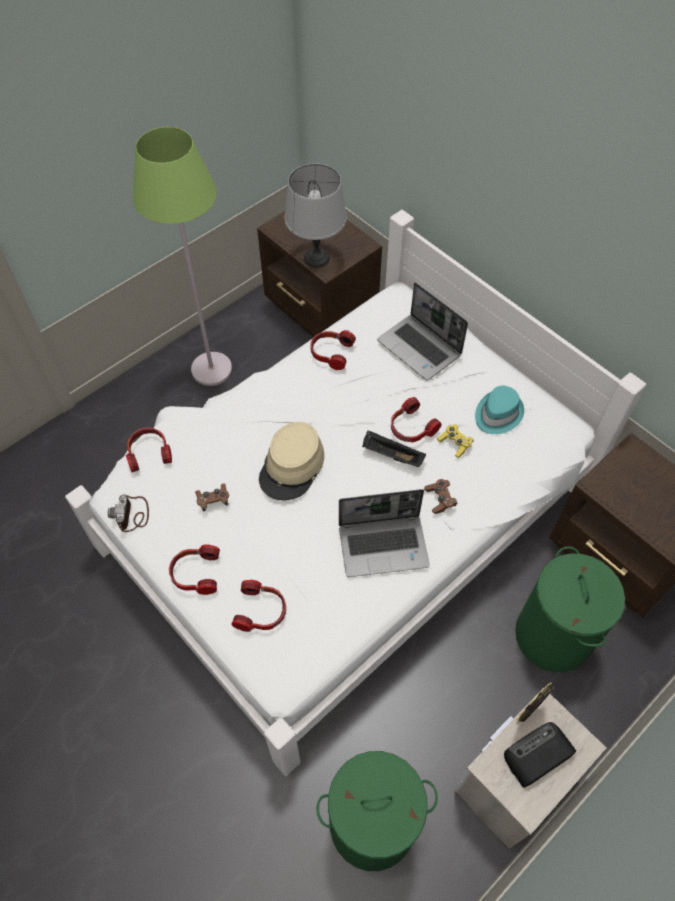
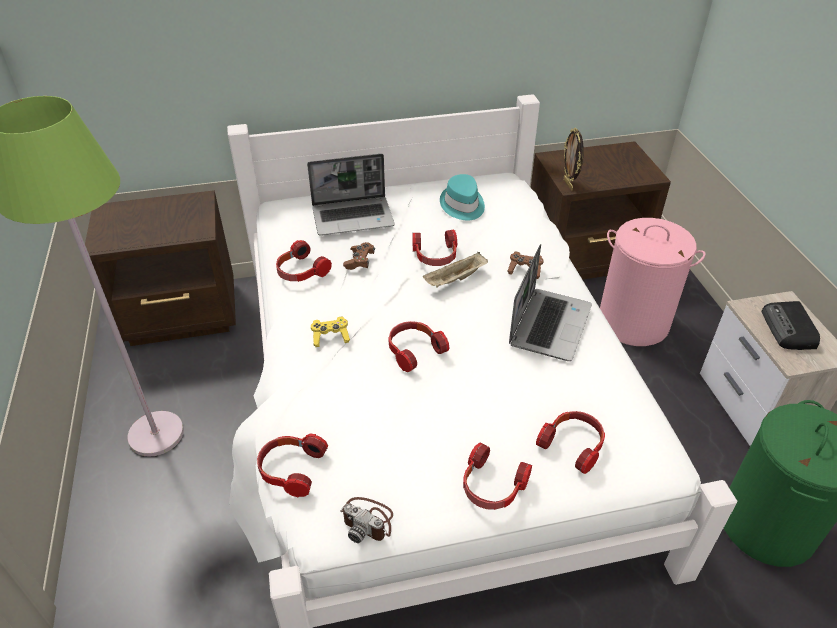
camera: 60 degrees left, 15 degrees down
(213, 500) = (407, 431): brown game controller -> brown game controller (359, 261)
(292, 466) = (414, 350): beige hat -> headphones
(316, 258) = (176, 233): grey table lamp -> none
(391, 455) = (455, 280): black tray -> beige tray
(455, 444) = (473, 239): yellow game controller -> yellow game controller (330, 337)
(526, 714) = (748, 320): picture frame -> picture frame (568, 184)
(553, 636) = (633, 322): green laundry basket -> pink laundry basket

